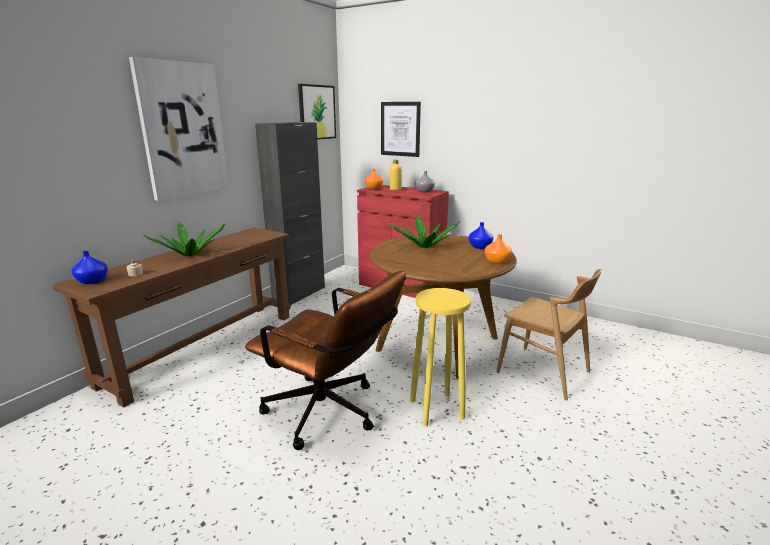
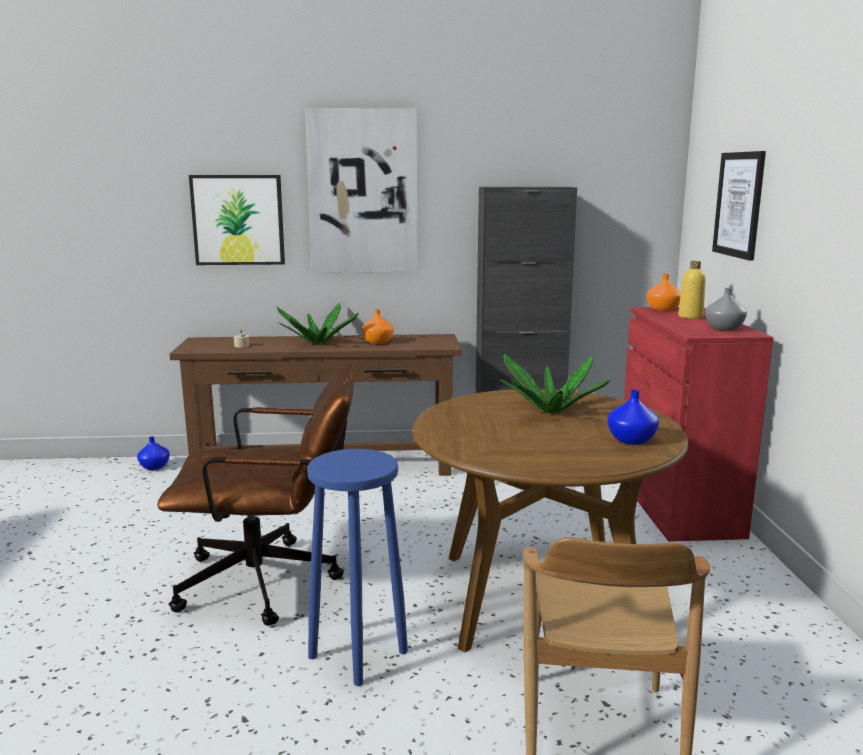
camera: 55 degrees right, 5 degrees down
(93, 281) = (208, 342): blue vase -> blue vase (155, 467)
(317, 112) = (623, 172): picture -> picture (238, 220)
(330, 414) = (272, 582): brown office chair -> brown office chair turned 90 degrees counterclockwise
(437, 409) = (359, 654): yellow stool -> blue stool
(497, 261) = (575, 464): orange vase -> orange vase (378, 342)

